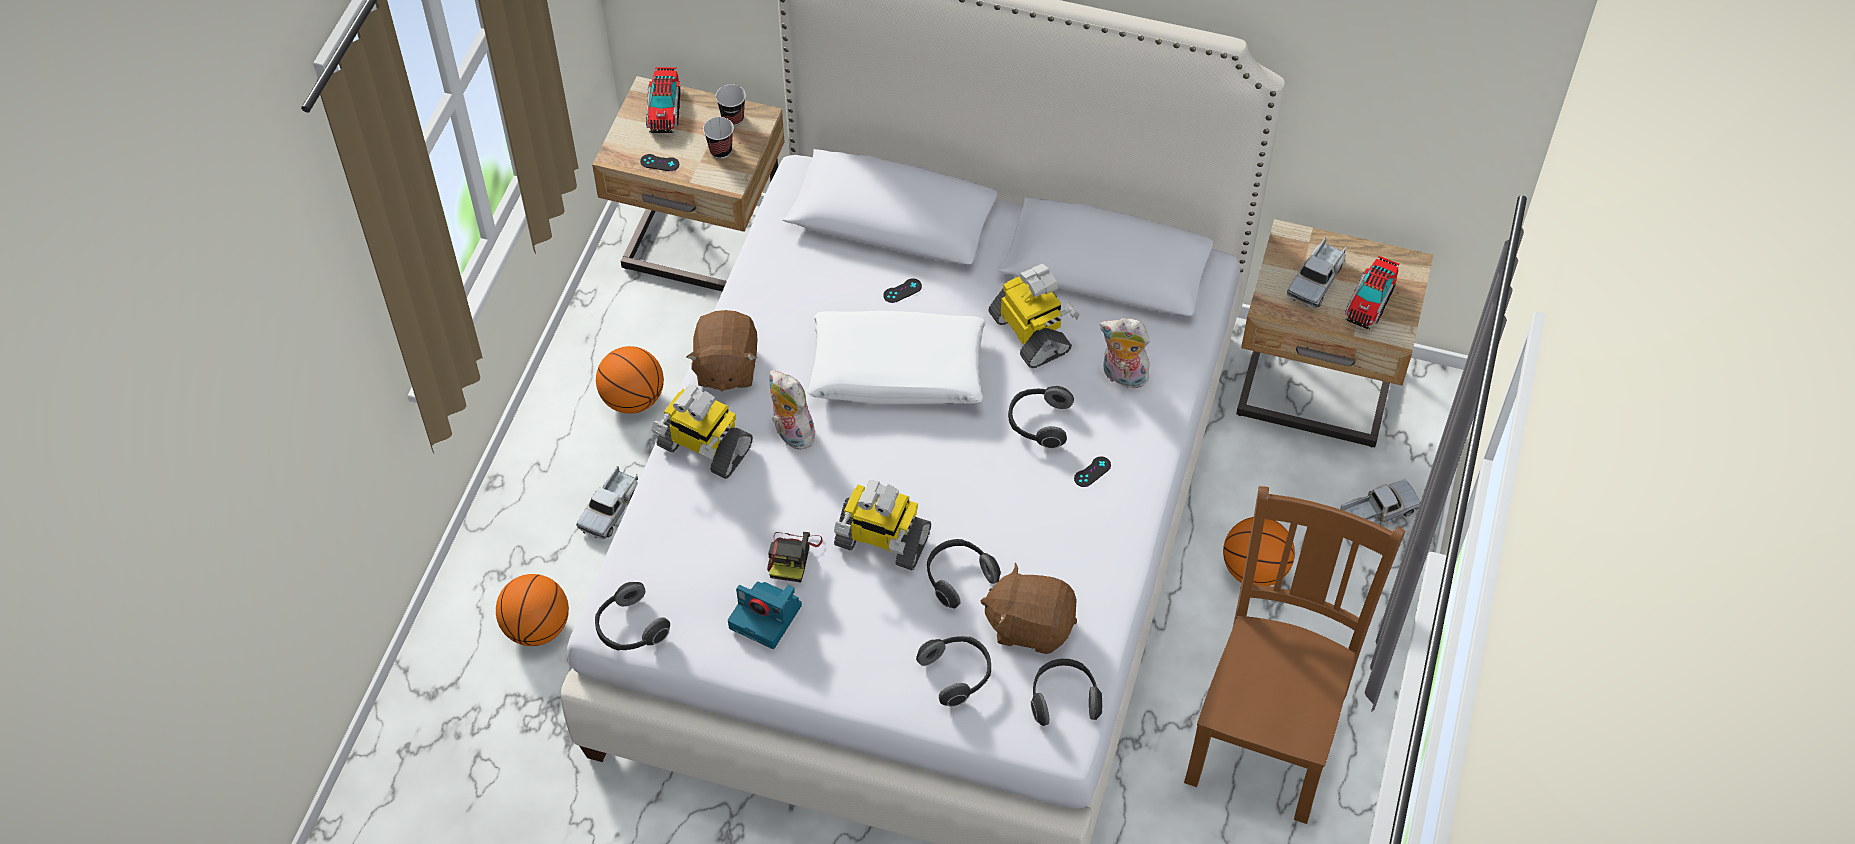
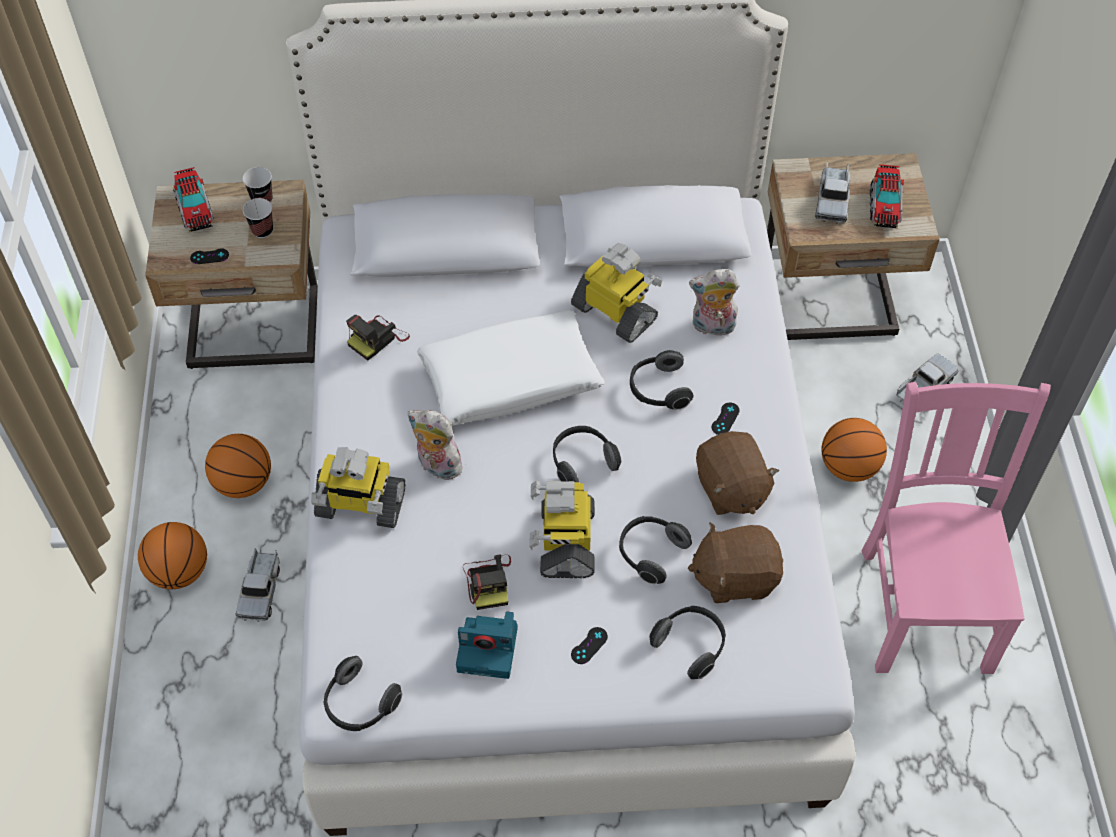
camera: 20 degrees left, 0 degrees up
(537, 627) = (233, 725): basketball -> basketball (179, 571)
(725, 367) = (349, 424): brown plush toy -> brown plush toy (730, 489)
(786, 292) = (378, 339): none -> camera
(881, 541) = (565, 541): toy robot -> toy robot turned 90 degrees clockwise
(902, 291) = (484, 308): black game controller -> black game controller (589, 645)
(1064, 698) = (797, 636): headphones -> headphones (582, 462)
(1268, 733) = (925, 604): brown chair -> pink chair

